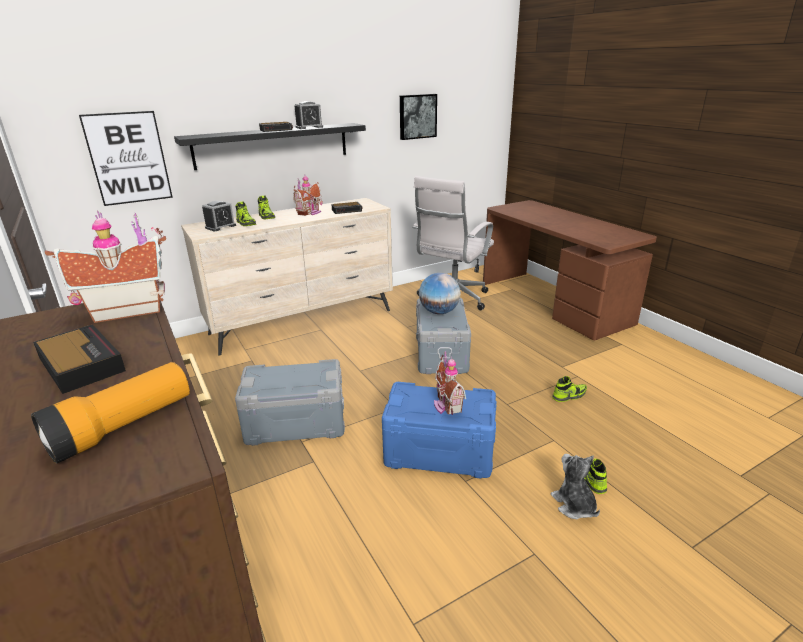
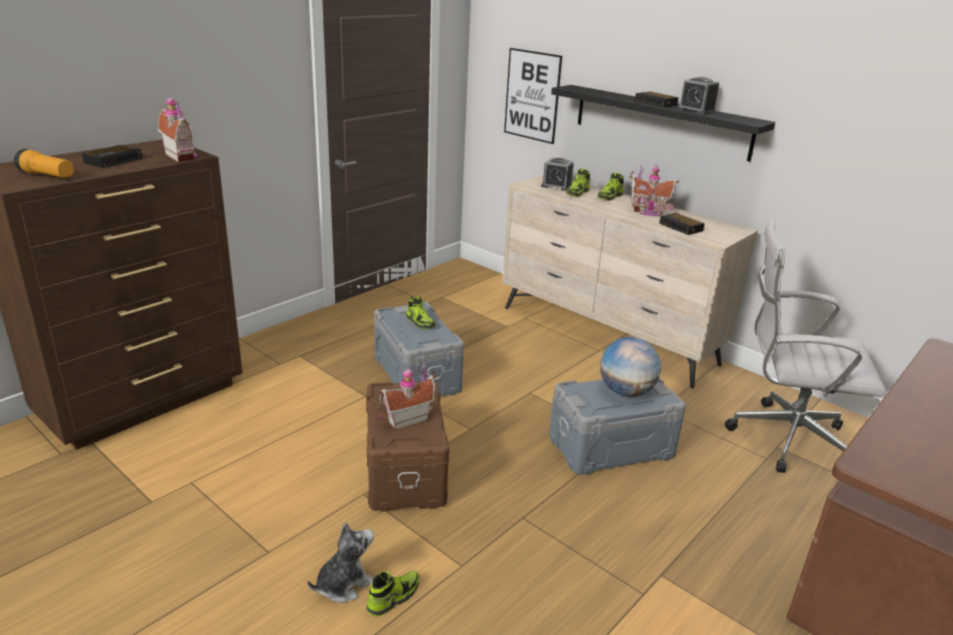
camera: 70 degrees right, 0 degrees up
(417, 116) = (894, 141): picture -> none
(439, 451) = (406, 470): blue storage box -> brown storage box
(569, 396) = (577, 582): shoe -> shoe (420, 322)

